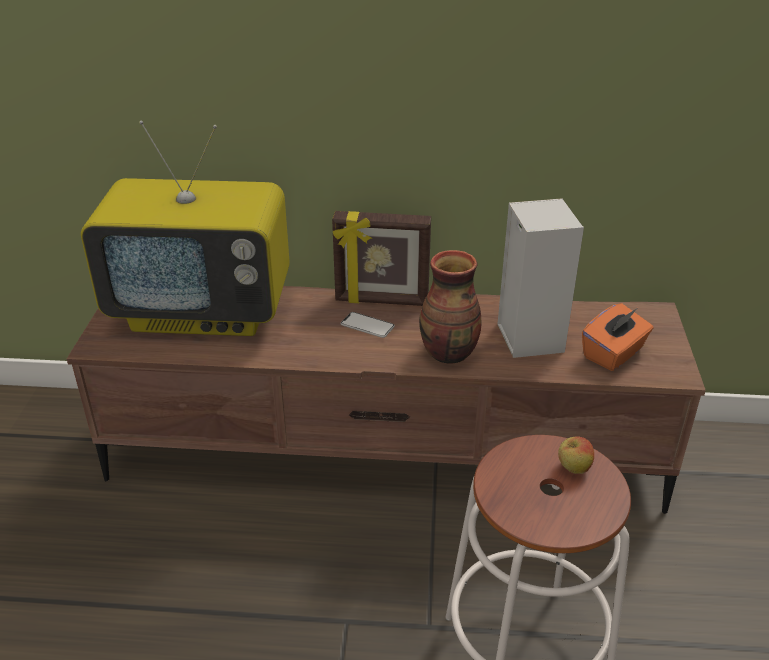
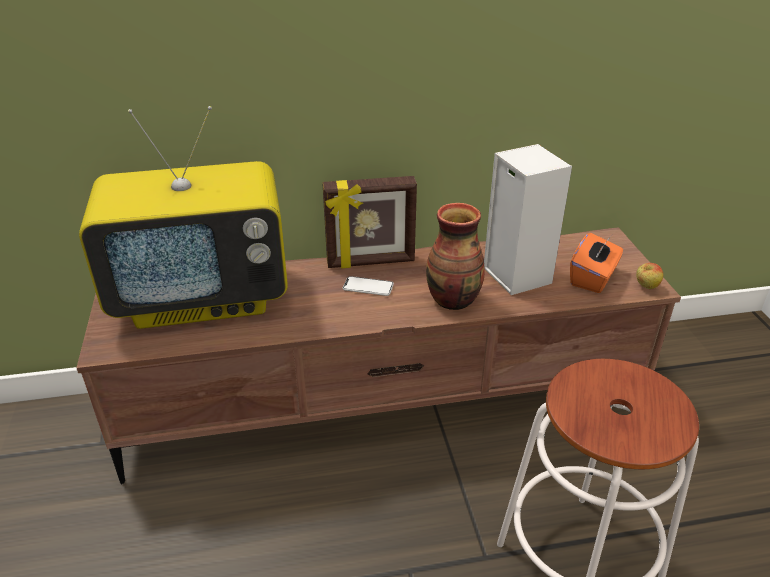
camera: 15 degrees left, 0 degrees up
(573, 469) = (631, 386): apple -> apple (646, 287)

